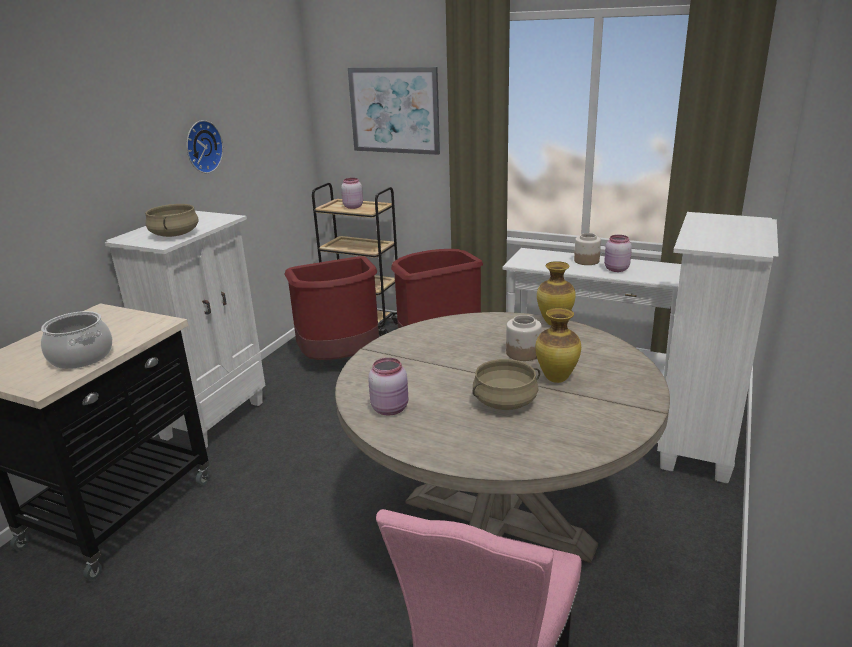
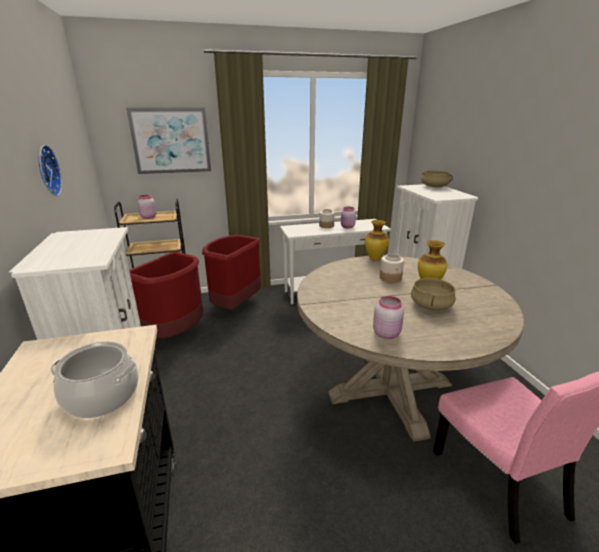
camera: 40 degrees left, 0 degrees up
(175, 234) = (88, 251): beige cooking pot -> beige cooking pot (434, 186)

